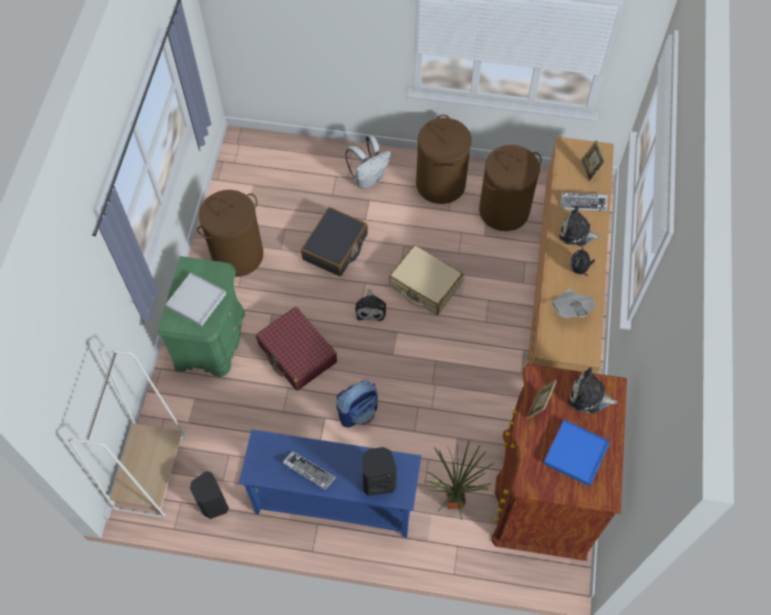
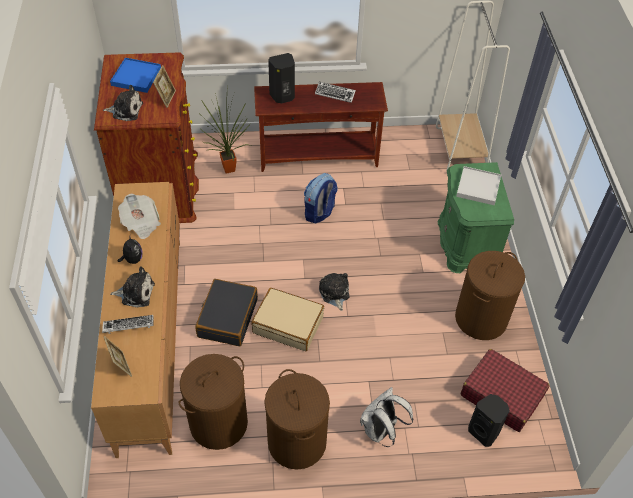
camera: 165 degrees right, 10 degrees down
(213, 504) = (406, 140): black speaker -> black speaker (484, 432)
(297, 354) = (386, 245): red suitcase -> red suitcase (501, 395)
(334, 502) = (319, 155): blue console table -> brown console table
(335, 247) = (388, 345): black suitcase -> black suitcase (227, 318)

